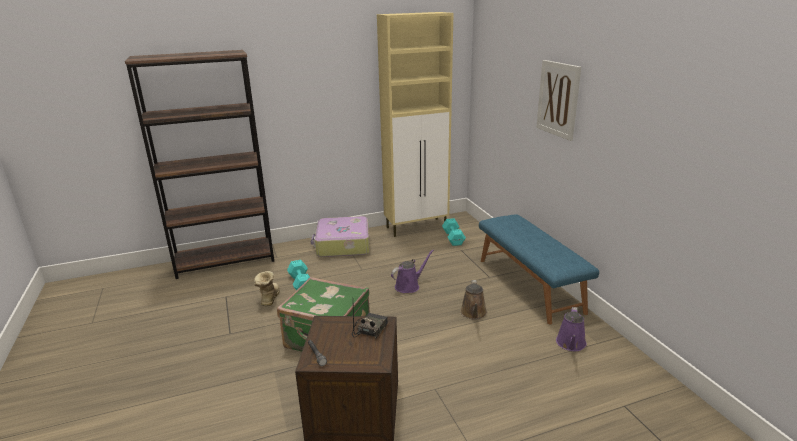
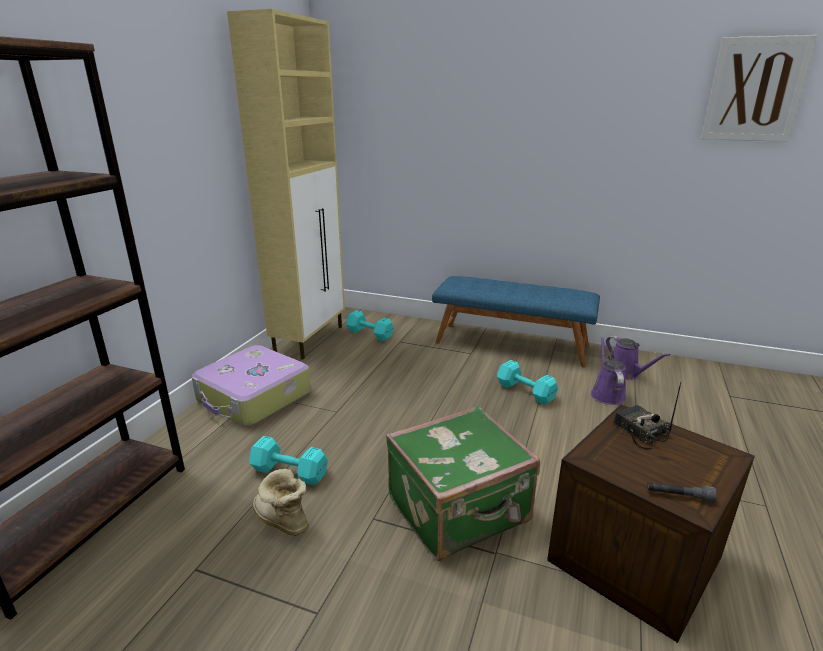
camera: 50 degrees left, 0 degrees up
(409, 286) = (422, 399): purple watering can -> purple watering can (606, 393)
(473, 313) = (524, 391): brown watering can -> turquoise dumbbell
(558, 99) = (509, 123): picture -> picture (755, 90)

